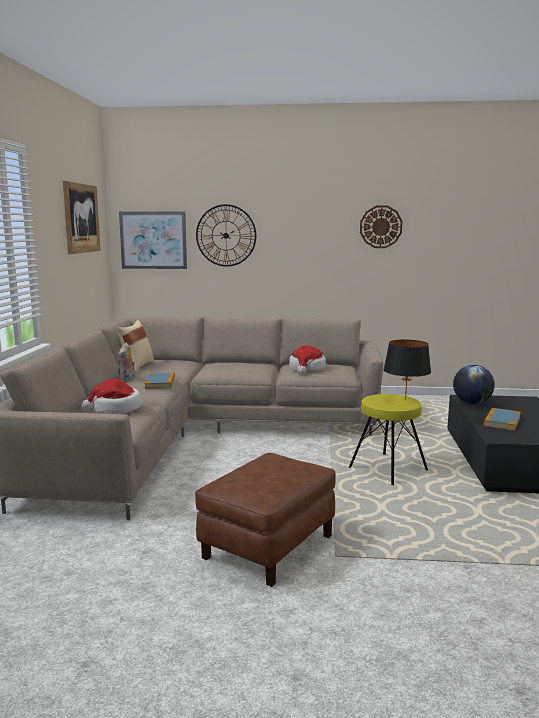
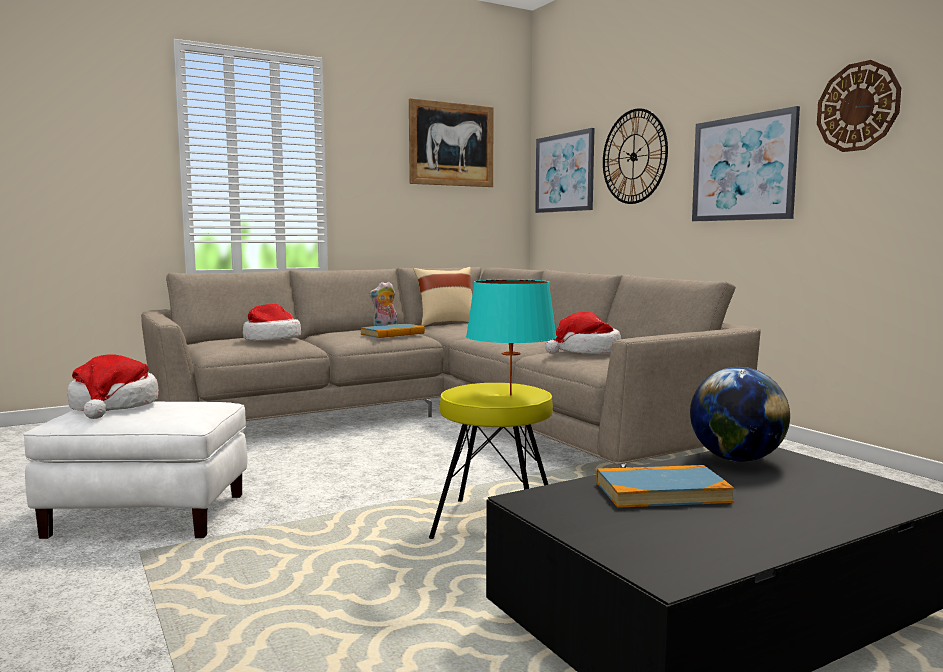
camera: 55 degrees right, 5 degrees down
(250, 480) = (113, 406): none -> hat
(268, 546) = (149, 514): brown ottoman -> white ottoman
(314, 251) = (743, 168): none -> picture
(405, 400) = (510, 395): black table lamp -> turquoise table lamp

